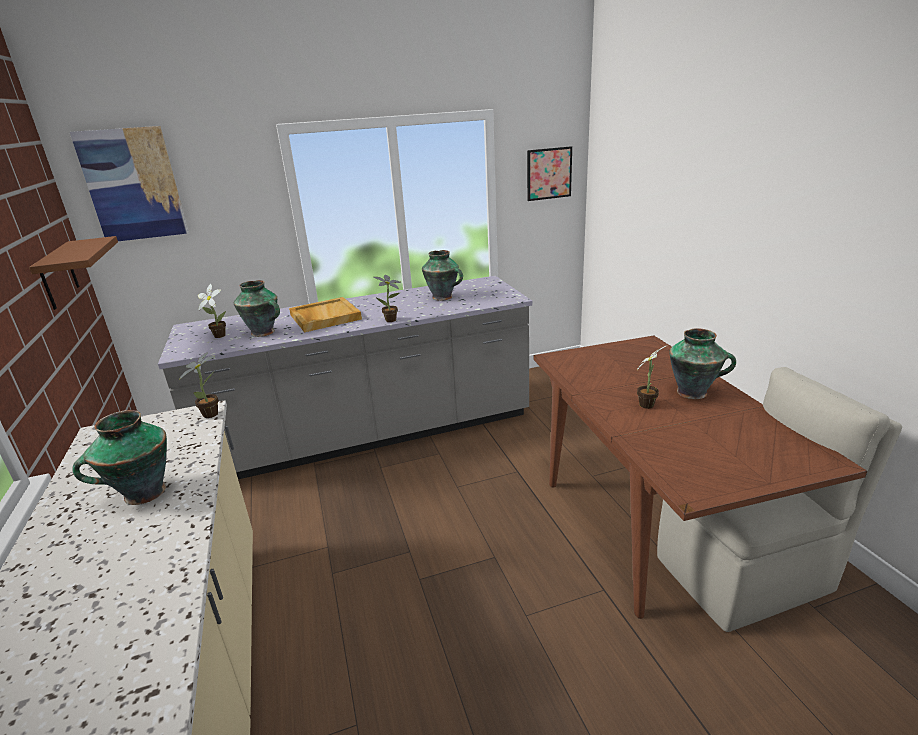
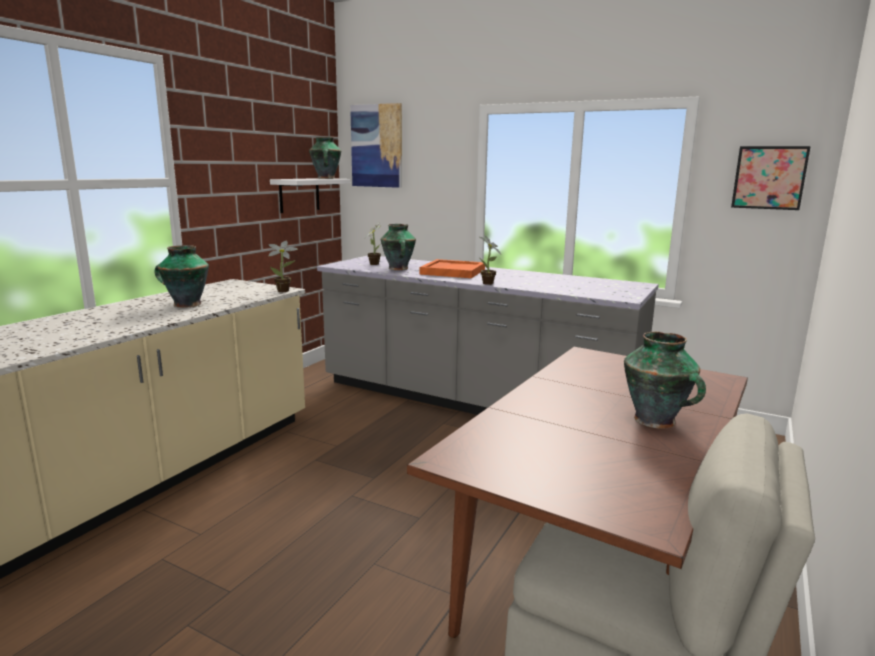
camera: 45 degrees right, 10 degrees down
(58, 275) = (299, 195): brown shelf -> white shelf
(324, 317) = (452, 271): beige tray -> orange tray
(443, 297) = (566, 283): vase -> vase (326, 178)
(648, 404) = (582, 407): potted plant -> none

